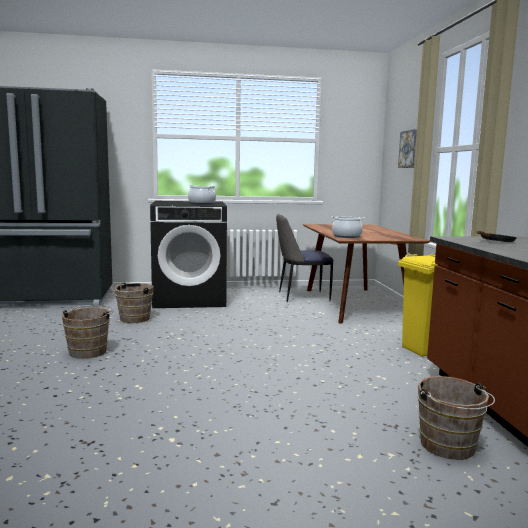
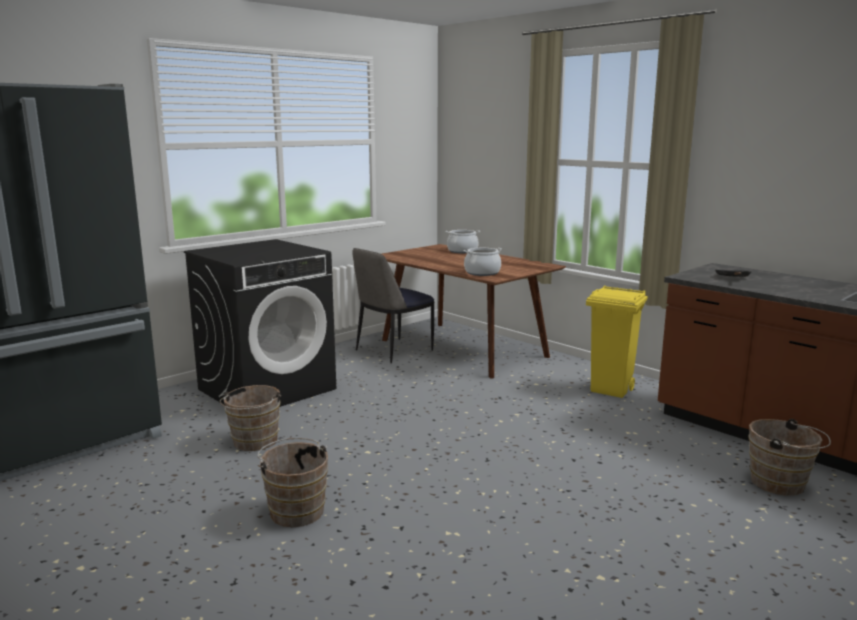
camera: 35 degrees left, 5 degrees up
(202, 203) = (284, 251): cooking pot -> cooking pot (462, 251)
(410, 149) = (502, 155): picture -> none

